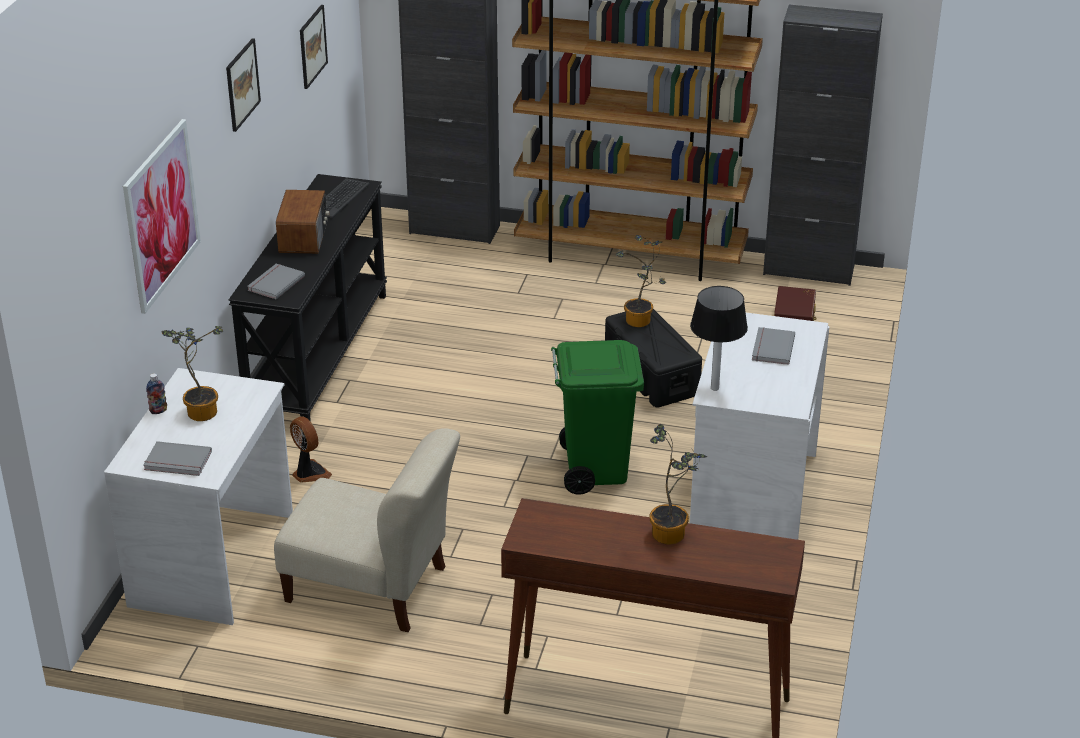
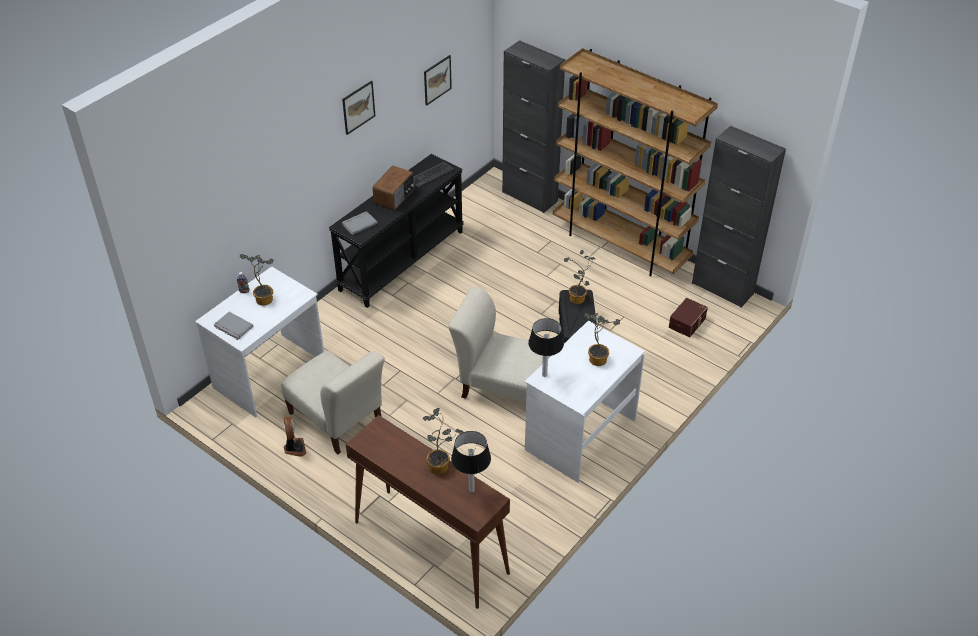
camera: 25 degrees right, 10 degrees up
(161, 215) = (268, 183): picture -> none
(309, 473) = (350, 336): fan -> fan (294, 448)
(594, 469) = (502, 386): green trash can -> beige chair
(741, 547) = (471, 490): none -> table lamp
(771, 348) = (597, 357): grey book -> potted plant

